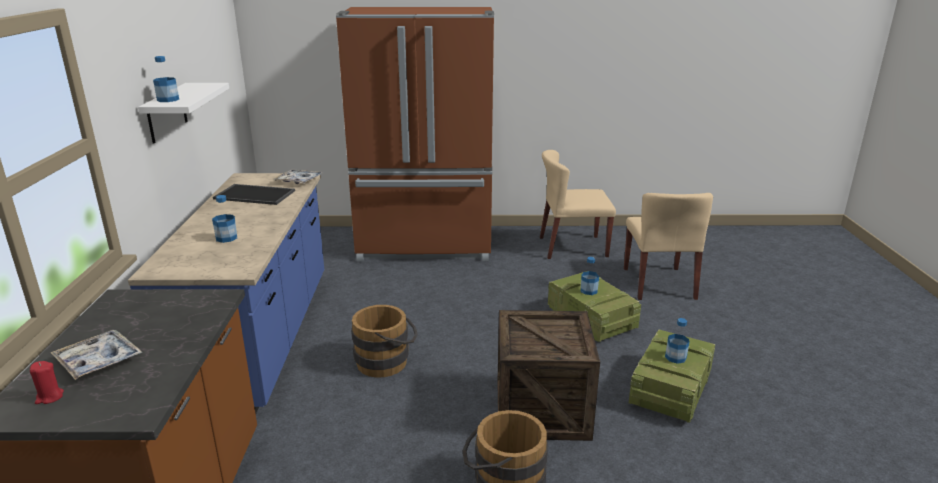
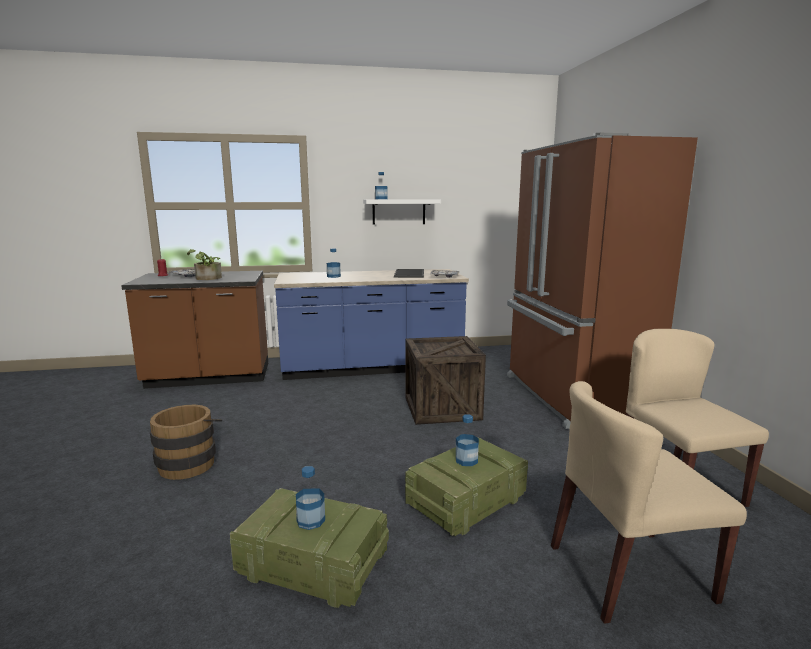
camera: 80 degrees right, 10 degrees down
(169, 335) = (206, 279): none -> potted plant
(387, 362) = (352, 406): brown bucket -> none
(542, 409) = (282, 475): crate -> crate (442, 408)

